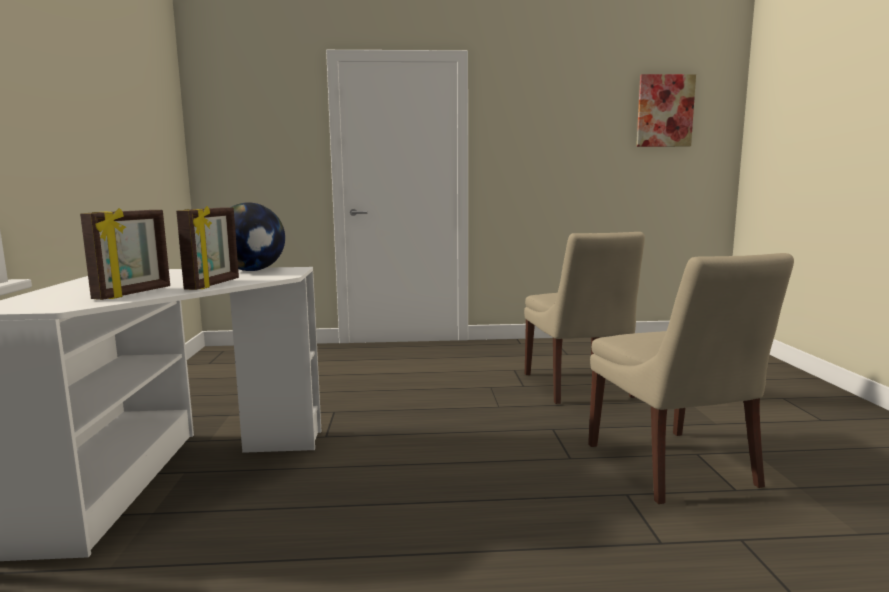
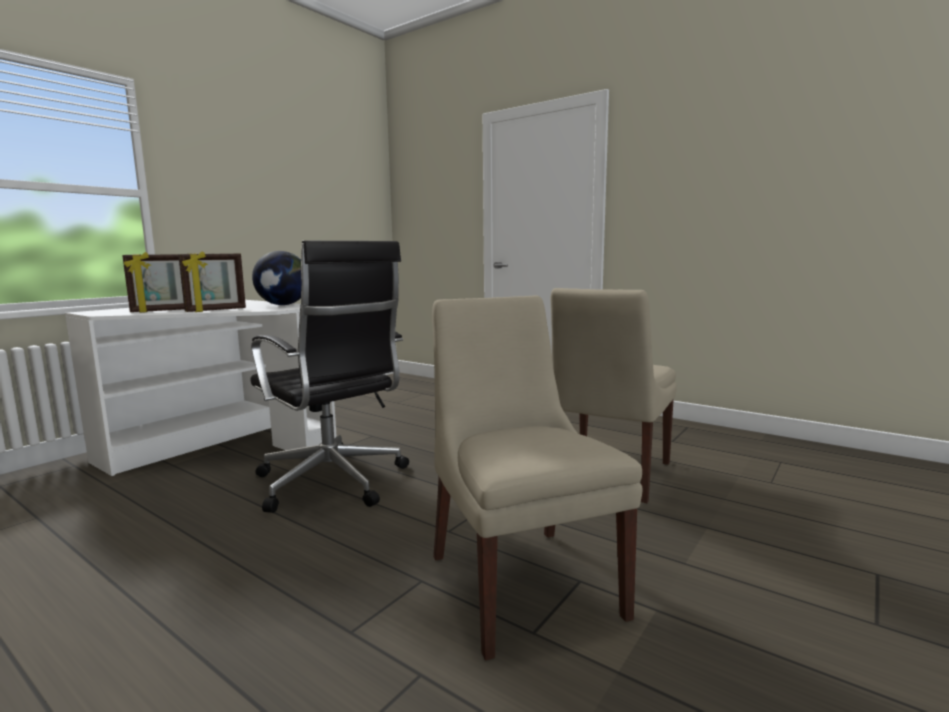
camera: 40 degrees right, 0 degrees up
(398, 460) = (333, 482): none -> black office chair
(665, 111) = (880, 122): picture -> none
(673, 467) = (520, 581): beige chair -> beige chair turned 135 degrees clockwise

